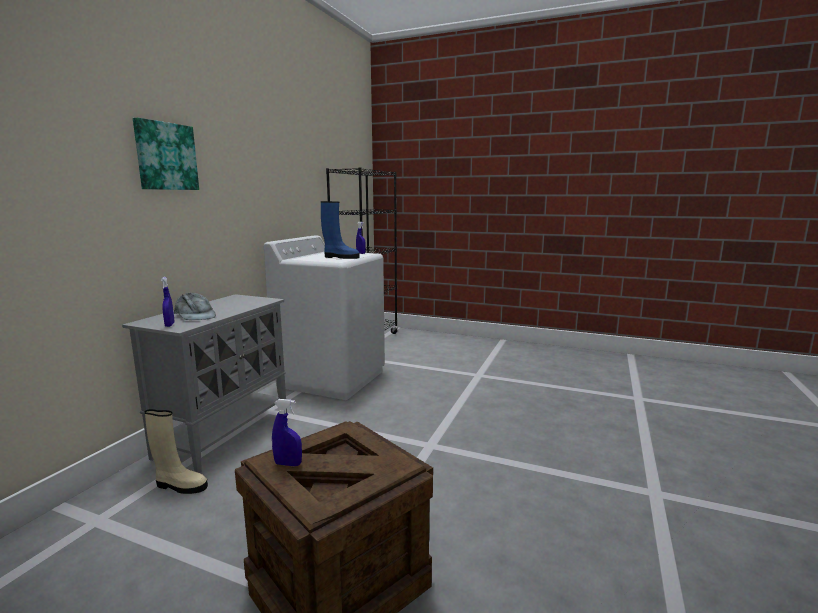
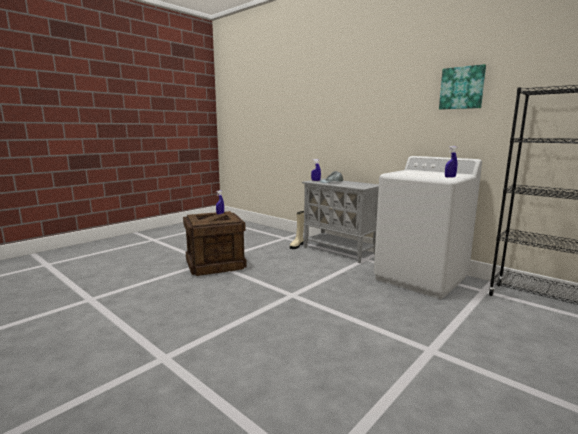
camera: 110 degrees right, 0 degrees up
(165, 156) = (357, 103): picture -> picture (462, 88)
(340, 257) = (418, 174): blue boot -> none

